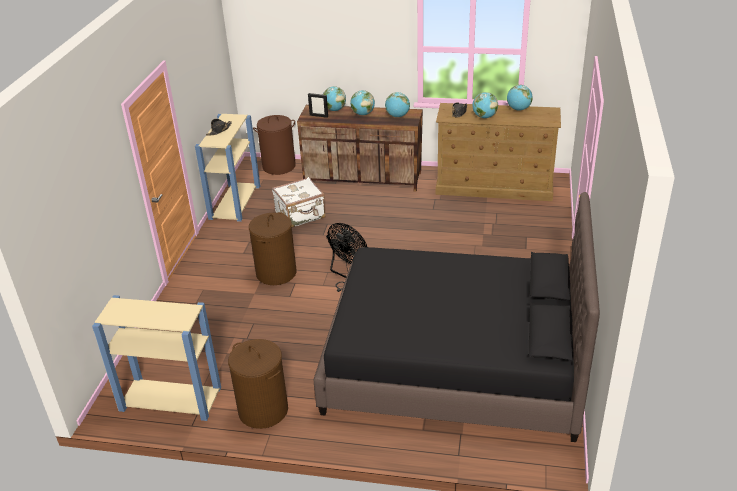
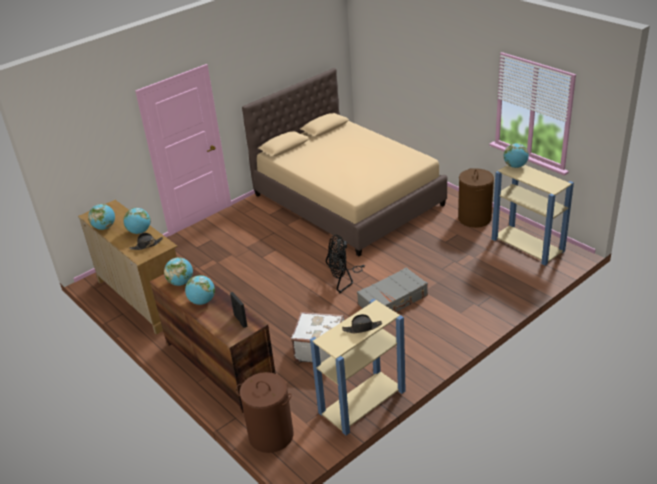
camera: 140 degrees left, 0 degrees up
(276, 273) = (393, 300): brown laundry basket -> grey suitcase
(334, 110) = (216, 322): globe -> globe (515, 166)
(453, 362) = (348, 200): black bed -> beige bed

